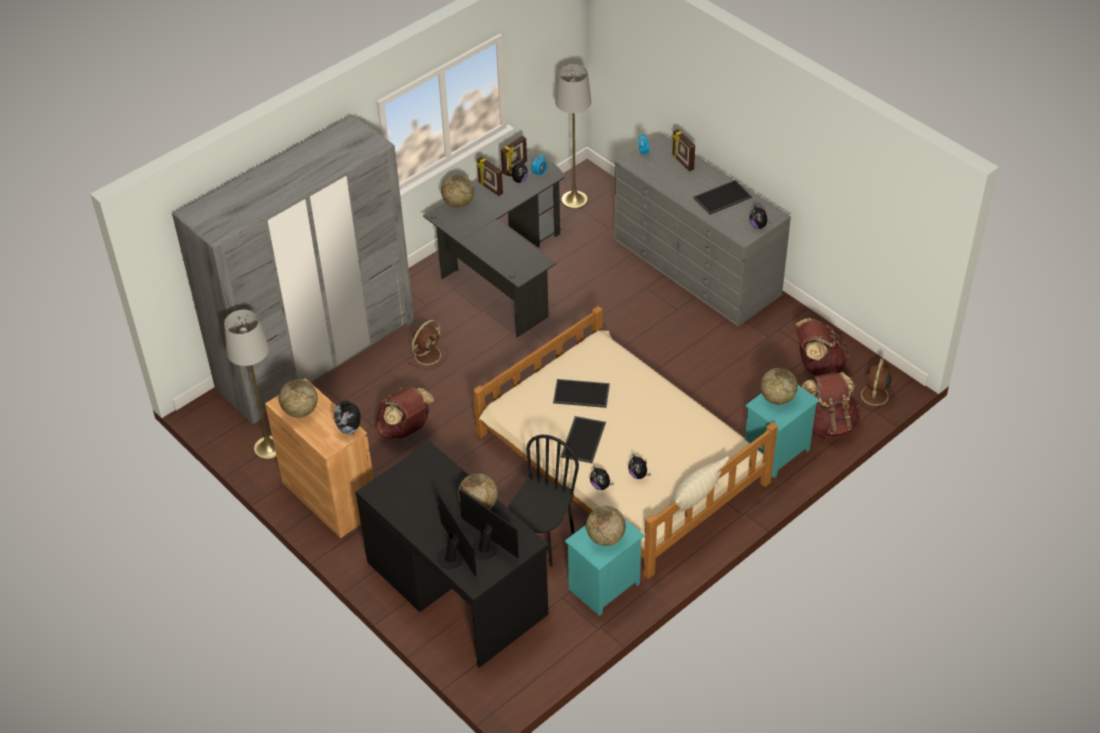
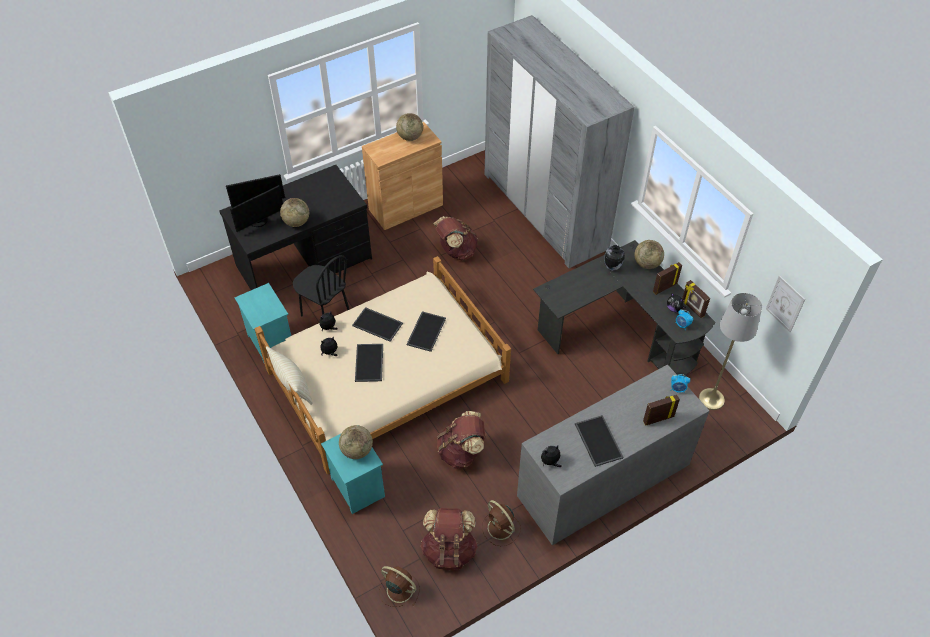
camera: 100 degrees right, 5 degrees up
(269, 448) = (460, 181): grey floor lamp -> none
(349, 431) = (382, 158): vase -> vase (612, 267)
(428, 354) = (530, 273): brown fan -> brown fan (501, 529)
(556, 57) = (785, 304): none -> picture
(605, 537) = (260, 306): globe -> none
(642, 434) = (370, 363): none -> tray
(828, 425) = (375, 537): brown backpack -> brown backpack (461, 452)

